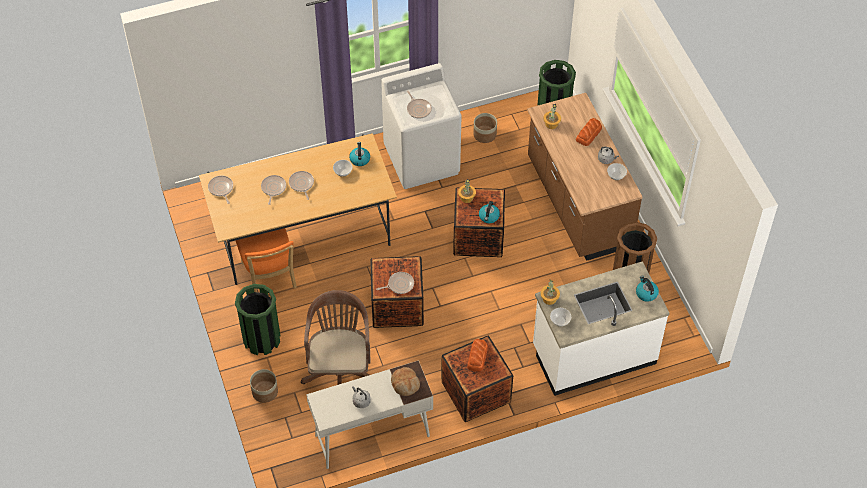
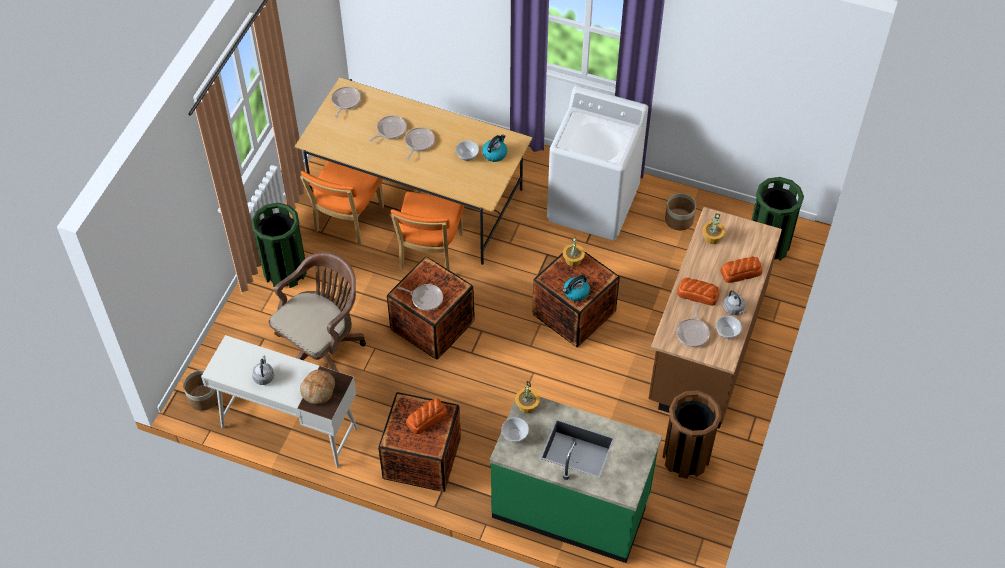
camera: 40 degrees right, 0 degrees up
(264, 392) = (240, 319): planter -> planter (203, 397)
(348, 262) = (429, 254): none -> orange chair
(418, 109) = (586, 138): frying pan -> frying pan (692, 333)
(577, 164) = (697, 294): none -> bread
(593, 354) = (571, 506): white counter -> green counter
(646, 293) = (631, 471): kettle -> none

